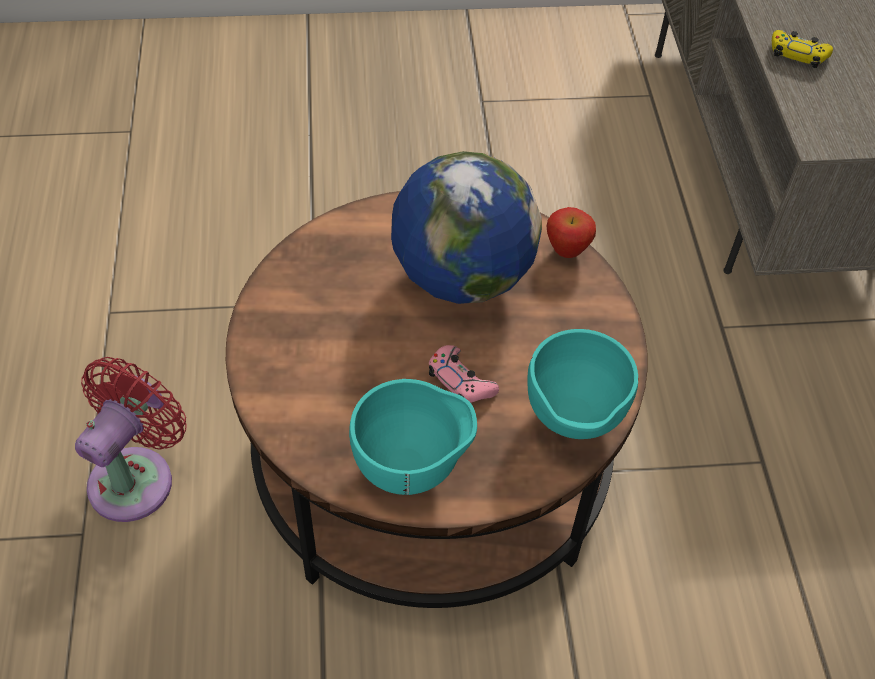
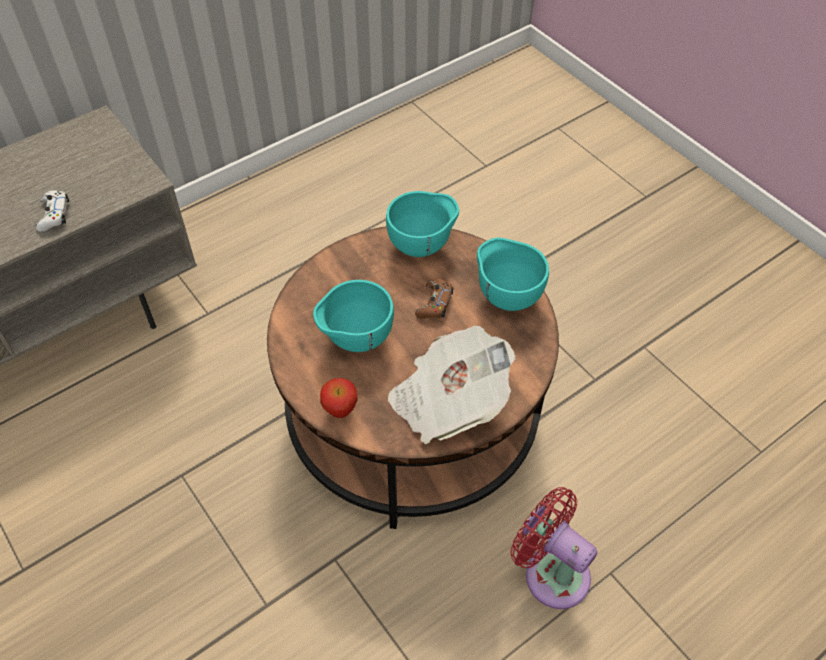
camera: 120 degrees left, 0 degrees up
(136, 477) = (551, 571): red fan -> red fan turned 45 degrees clockwise
(308, 317) = (448, 401): none -> newspaper
(461, 381) = (434, 303): pink game controller -> brown game controller
(462, 277) = (355, 340): globe -> turquoise bowl
(566, 251) = (295, 299): apple -> apple (340, 411)
(797, 54) = (54, 215): yellow game controller -> white game controller

